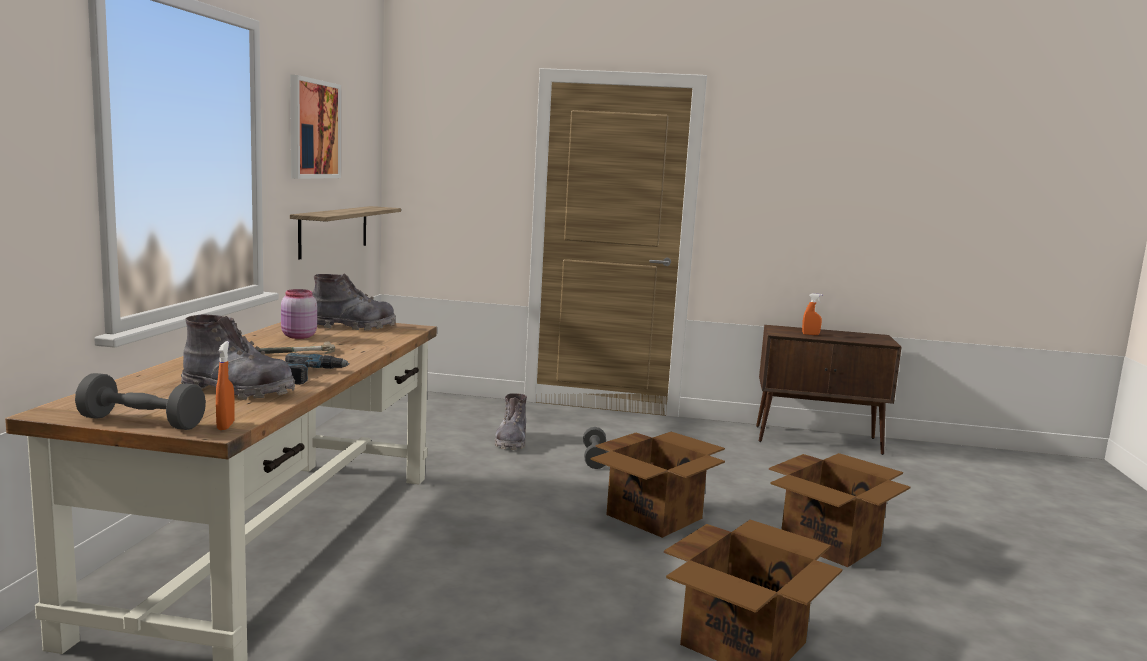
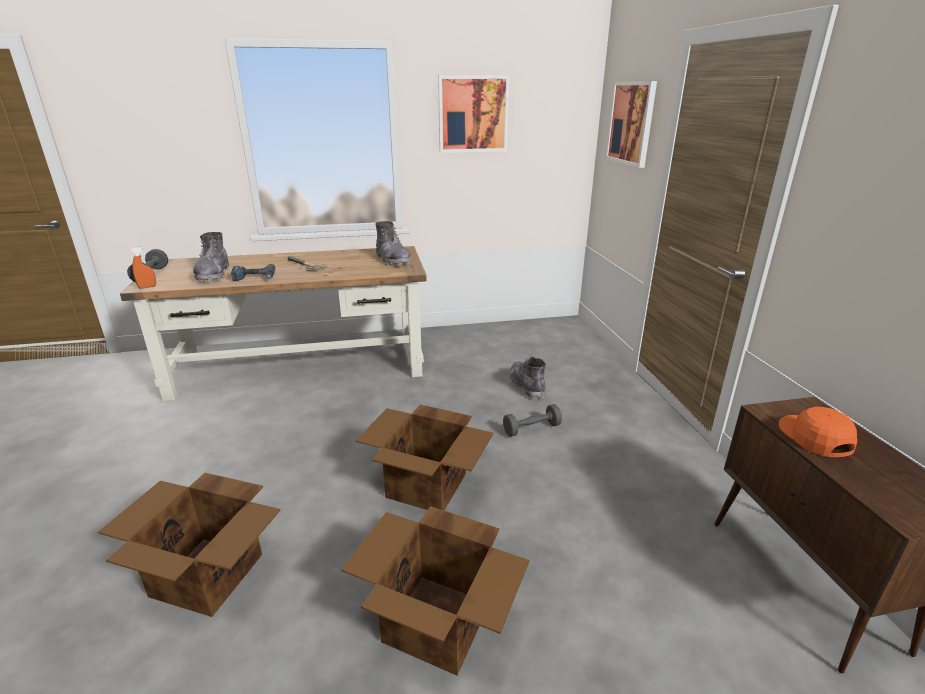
camera: 70 degrees right, 15 degrees up
(298, 336) = (349, 258): pink jar -> none
(334, 230) = (504, 191): shelf -> none
(463, 147) = (631, 123): none -> picture
(511, 441) = (527, 386): grey boot -> grey boot turned 90 degrees clockwise
(810, 334) = (815, 437): orange spray bottle -> orange cap

